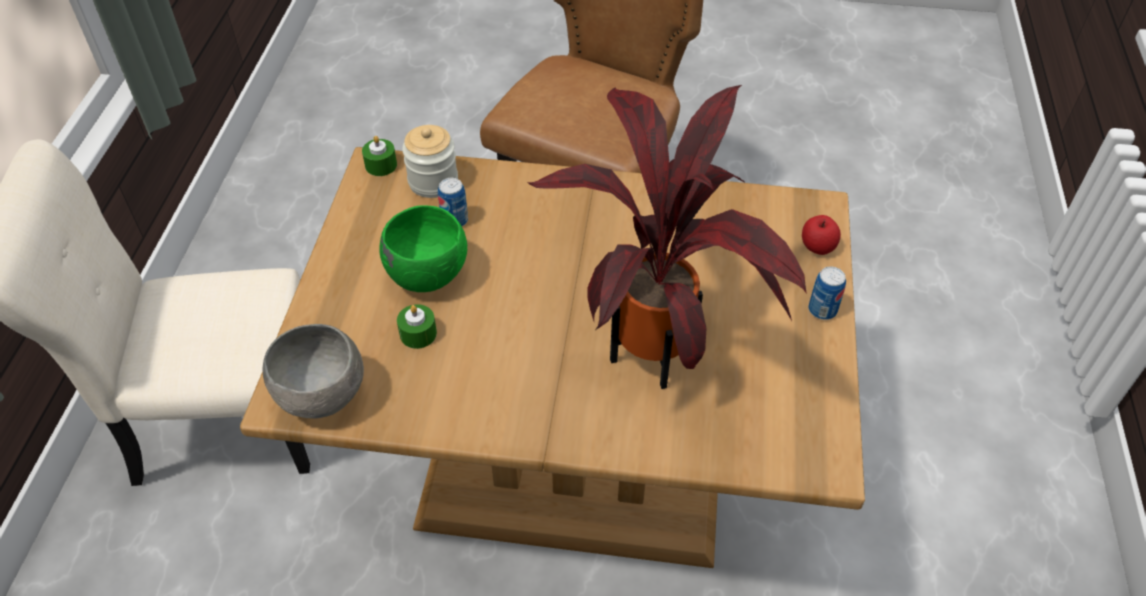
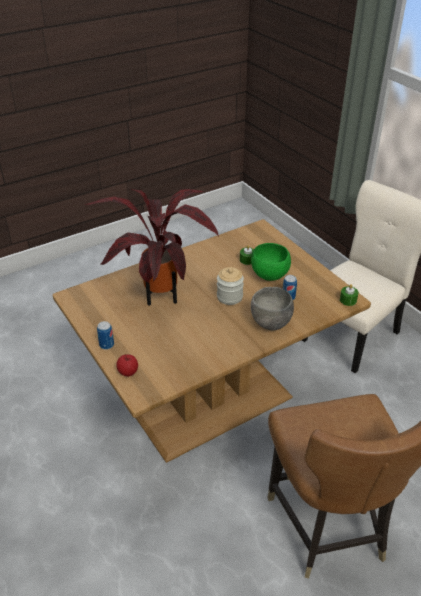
camera: 140 degrees right, 10 degrees down
(323, 397) = (250, 233): grey bowl -> grey bowl (270, 323)
(433, 181) = (319, 306): jar -> jar (229, 297)

